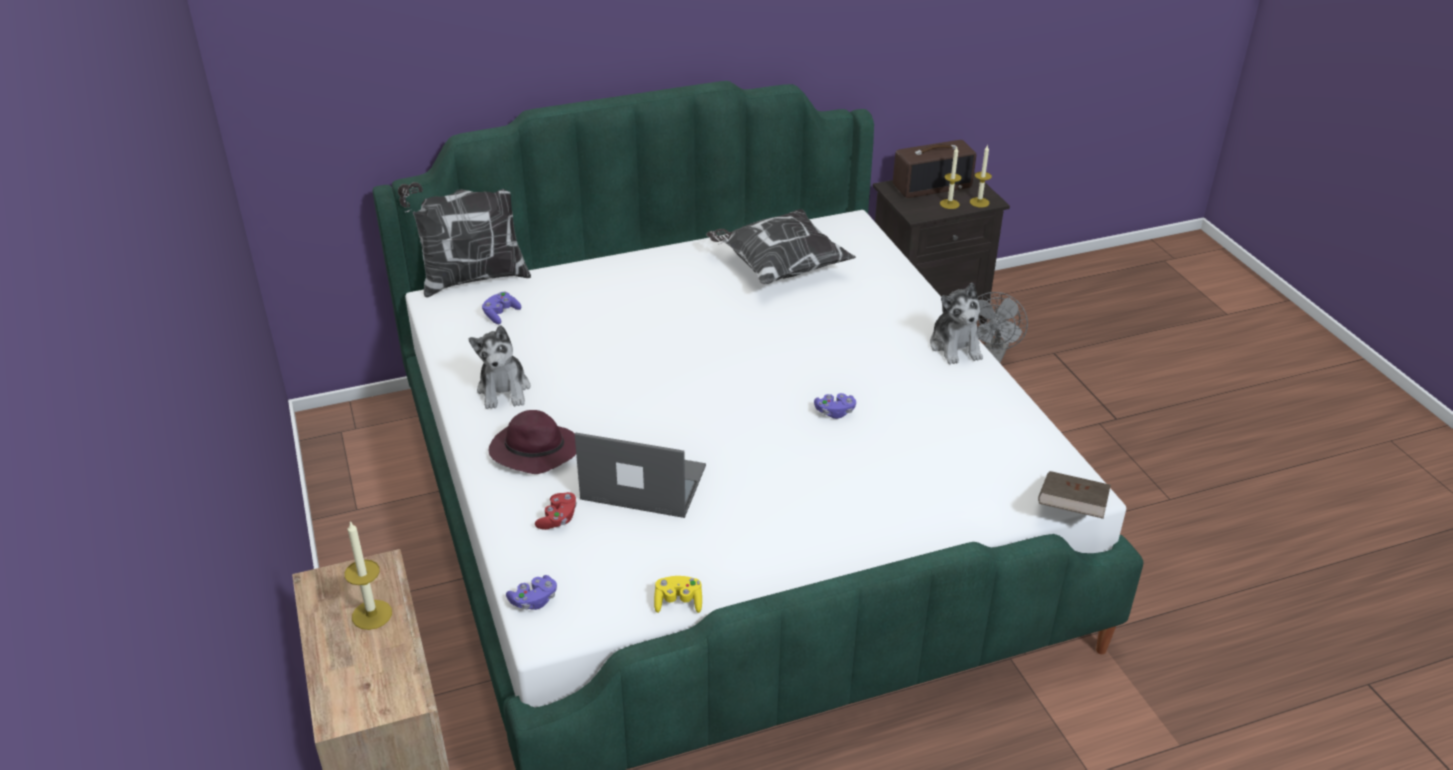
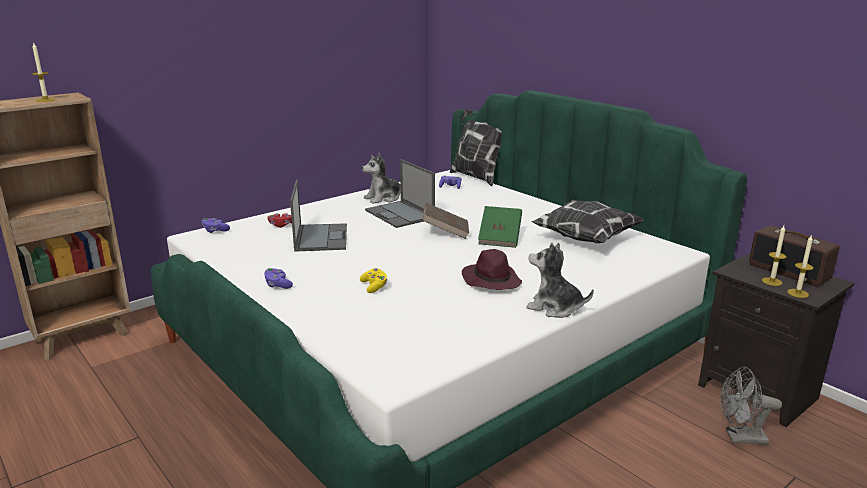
camera: 70 degrees right, 15 degrees down
(533, 452) = (334, 212): purple hat -> purple hat (491, 280)
(593, 389) = (400, 214): none -> laptop
(678, 602) = (220, 260): yellow game controller -> yellow game controller (374, 287)
(742, 327) = (500, 238): none -> green book
(835, 412) = (428, 276): purple game controller -> purple game controller (278, 285)
(955, 346) = (554, 308): plush toy -> plush toy turned 60 degrees clockwise
(1070, 510) = (365, 378): brown book -> brown book (445, 232)

